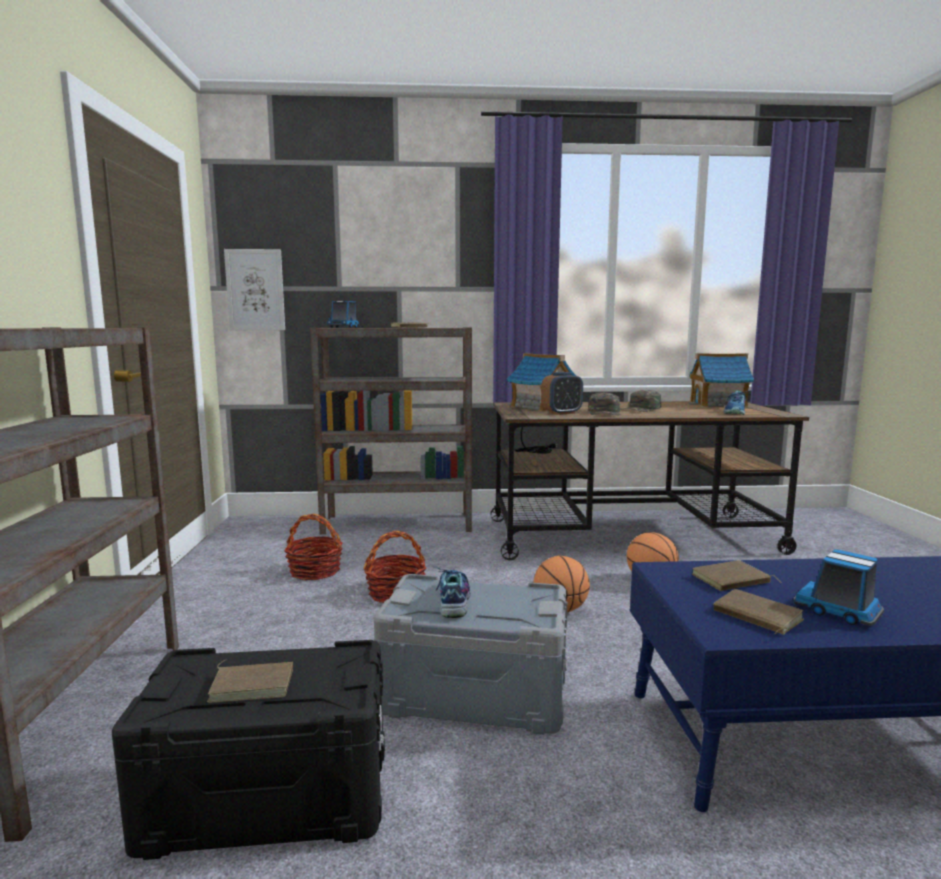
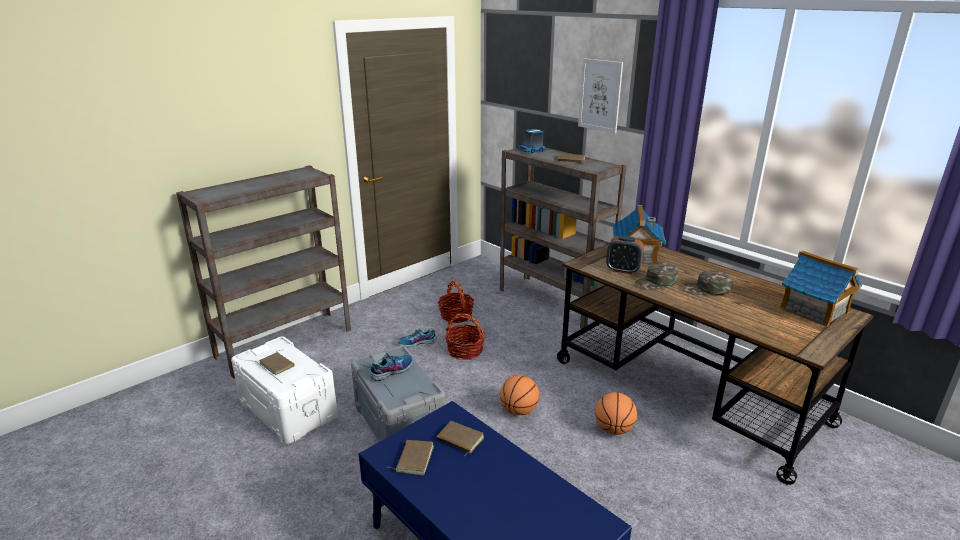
camera: 50 degrees right, 15 degrees up
(255, 290) = (501, 107): picture -> picture (600, 95)
(269, 794) = (289, 409): black storage box -> white storage box
(736, 412) = (775, 328): shoe -> shoe (417, 343)
(839, 611) = (451, 486): toy truck -> none

